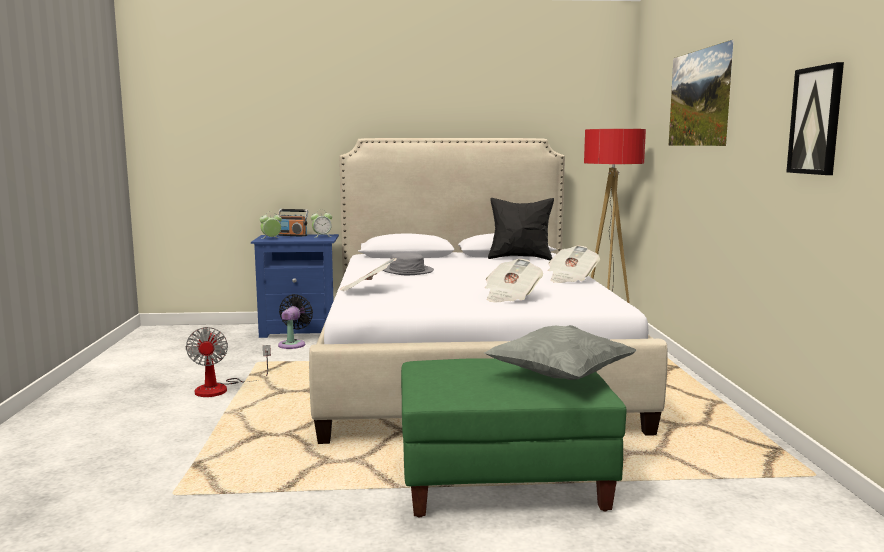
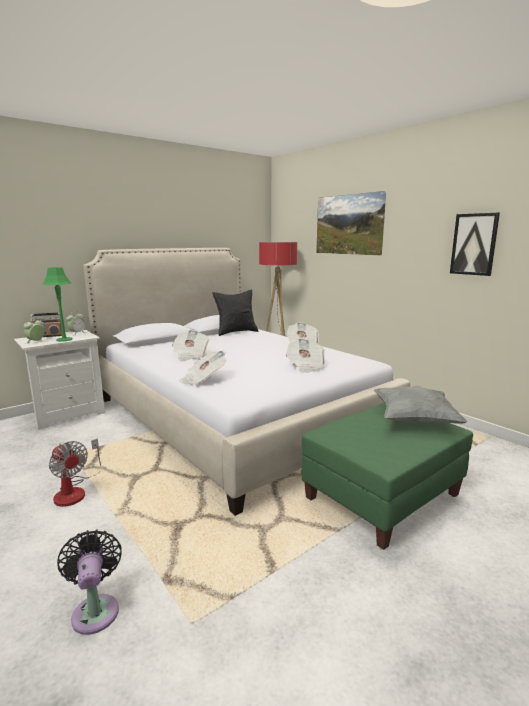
camera: 35 degrees left, 5 degrees up
(293, 344) = (80, 428): black fan -> black fan (95, 609)
(298, 239) = (64, 339): none -> green table lamp
(300, 330) = (68, 414): blue nightstand -> white nightstand
(406, 271) = (190, 355): grey hat -> newspaper

